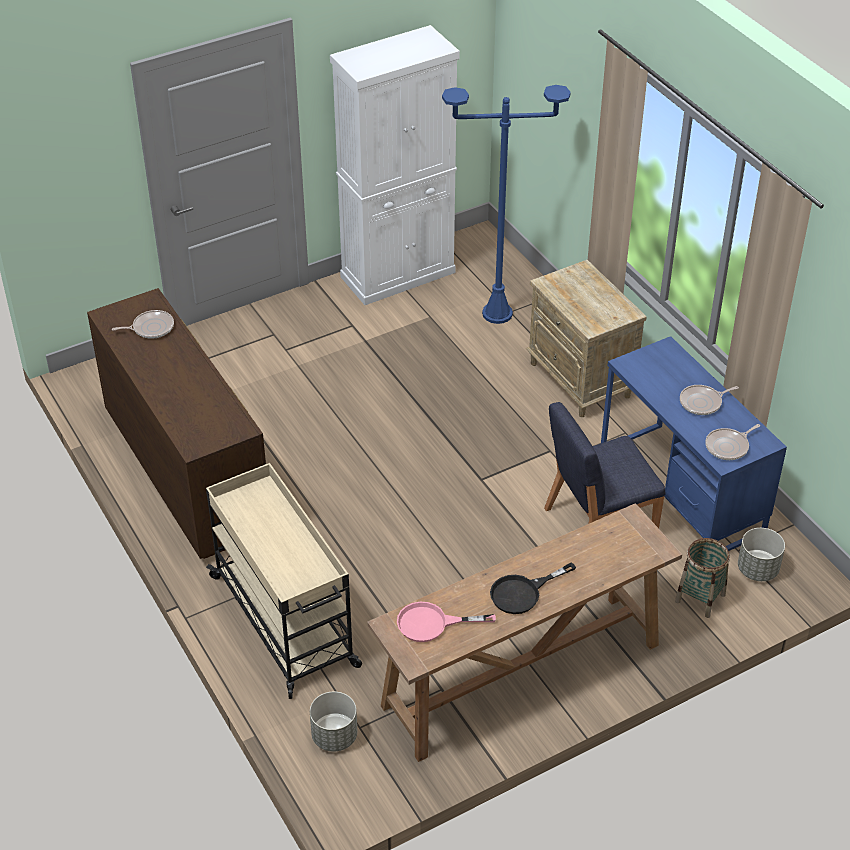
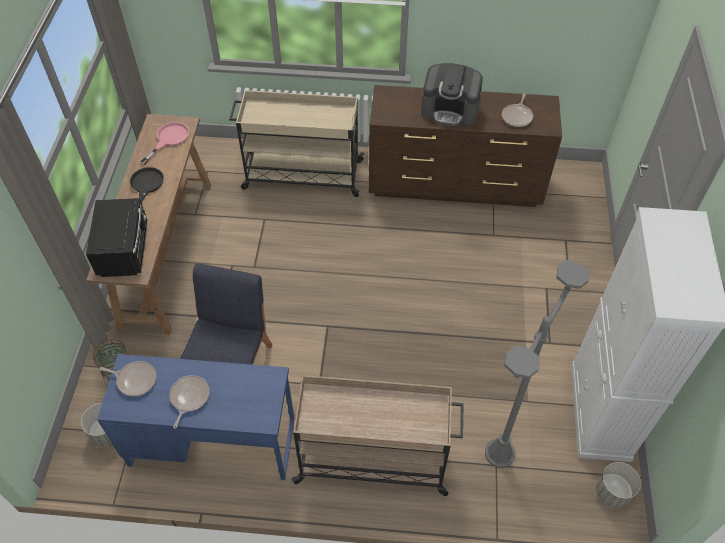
camera: 125 degrees right, 10 degrees up
(181, 381) = (450, 109): none -> coffee machine
(334, 736) = (212, 159): grey planter -> grey planter (612, 492)
(497, 314) = (500, 453): blue floor lamp -> grey floor lamp
(581, 380) = (375, 459): beige nightstand -> beige cart
(618, 548) = (125, 250): none -> black microwave
(728, 446) = (135, 379): frying pan -> frying pan turned 105 degrees clockwise

